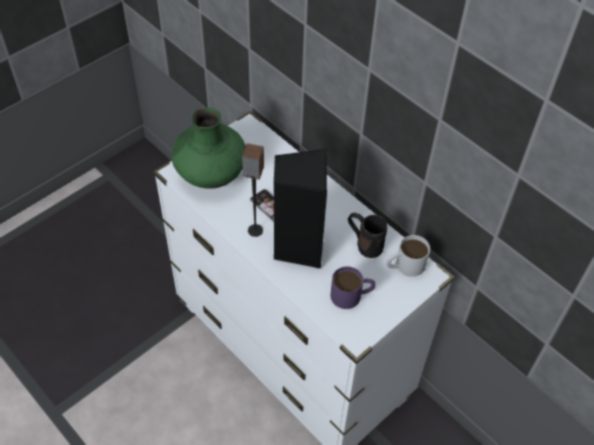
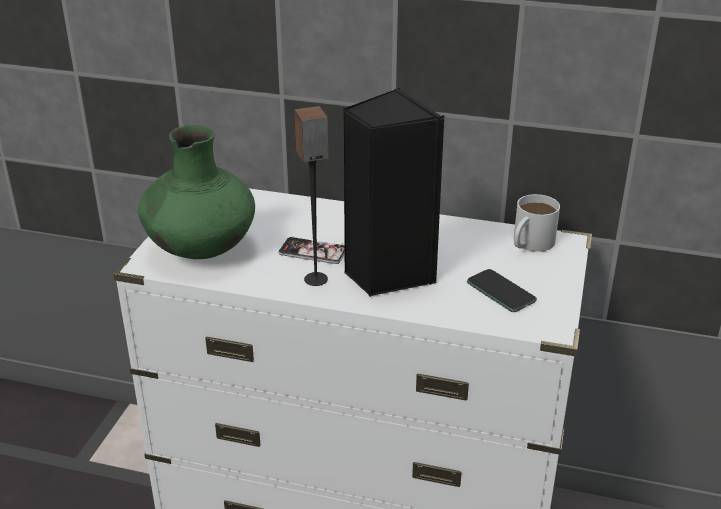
camera: 30 degrees left, 20 degrees down
(352, 295) = (501, 292): purple mug -> phone
(364, 245) = (463, 244): black mug -> none

